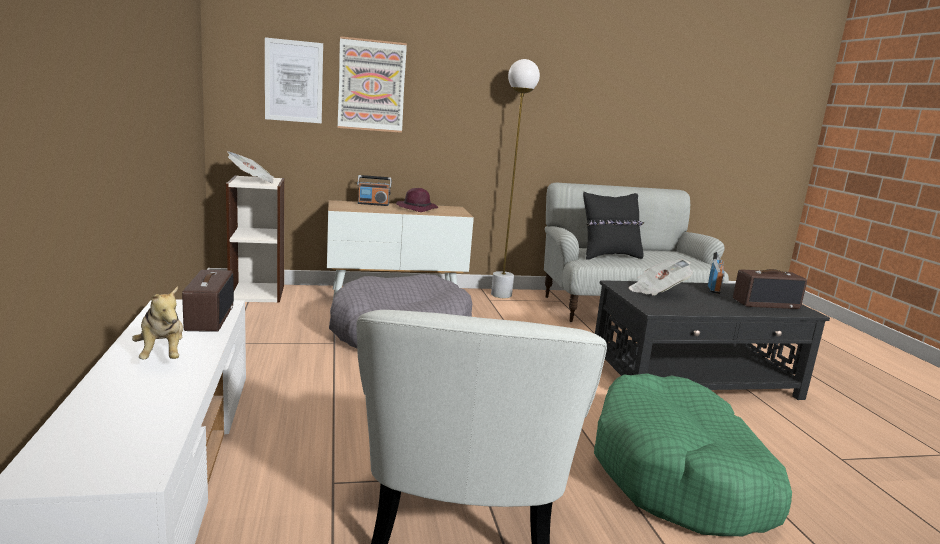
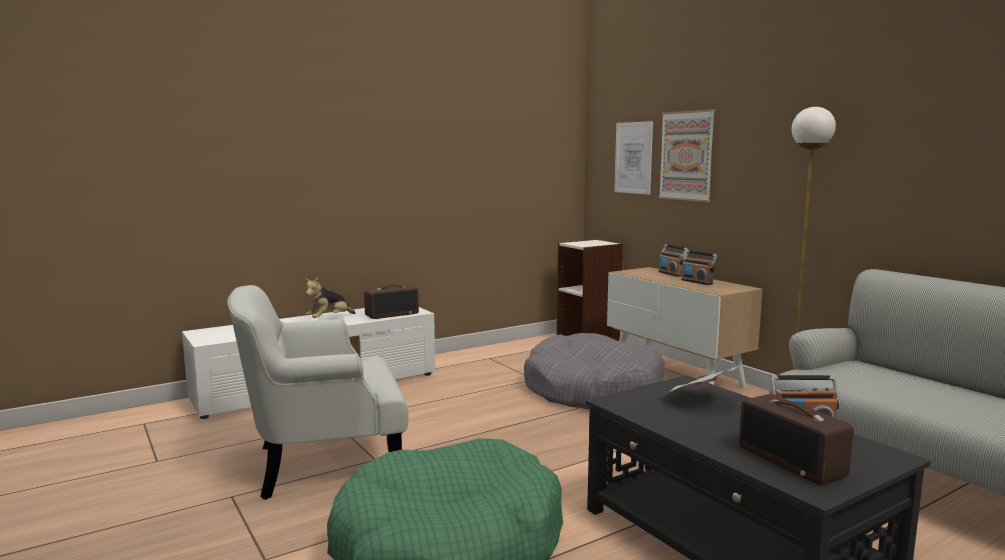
camera: 70 degrees right, 5 degrees down
(252, 180) = (585, 243): newspaper -> none
(417, 208) = (697, 282): purple hat -> radio
(609, 256) = (870, 380): black pillow -> none

